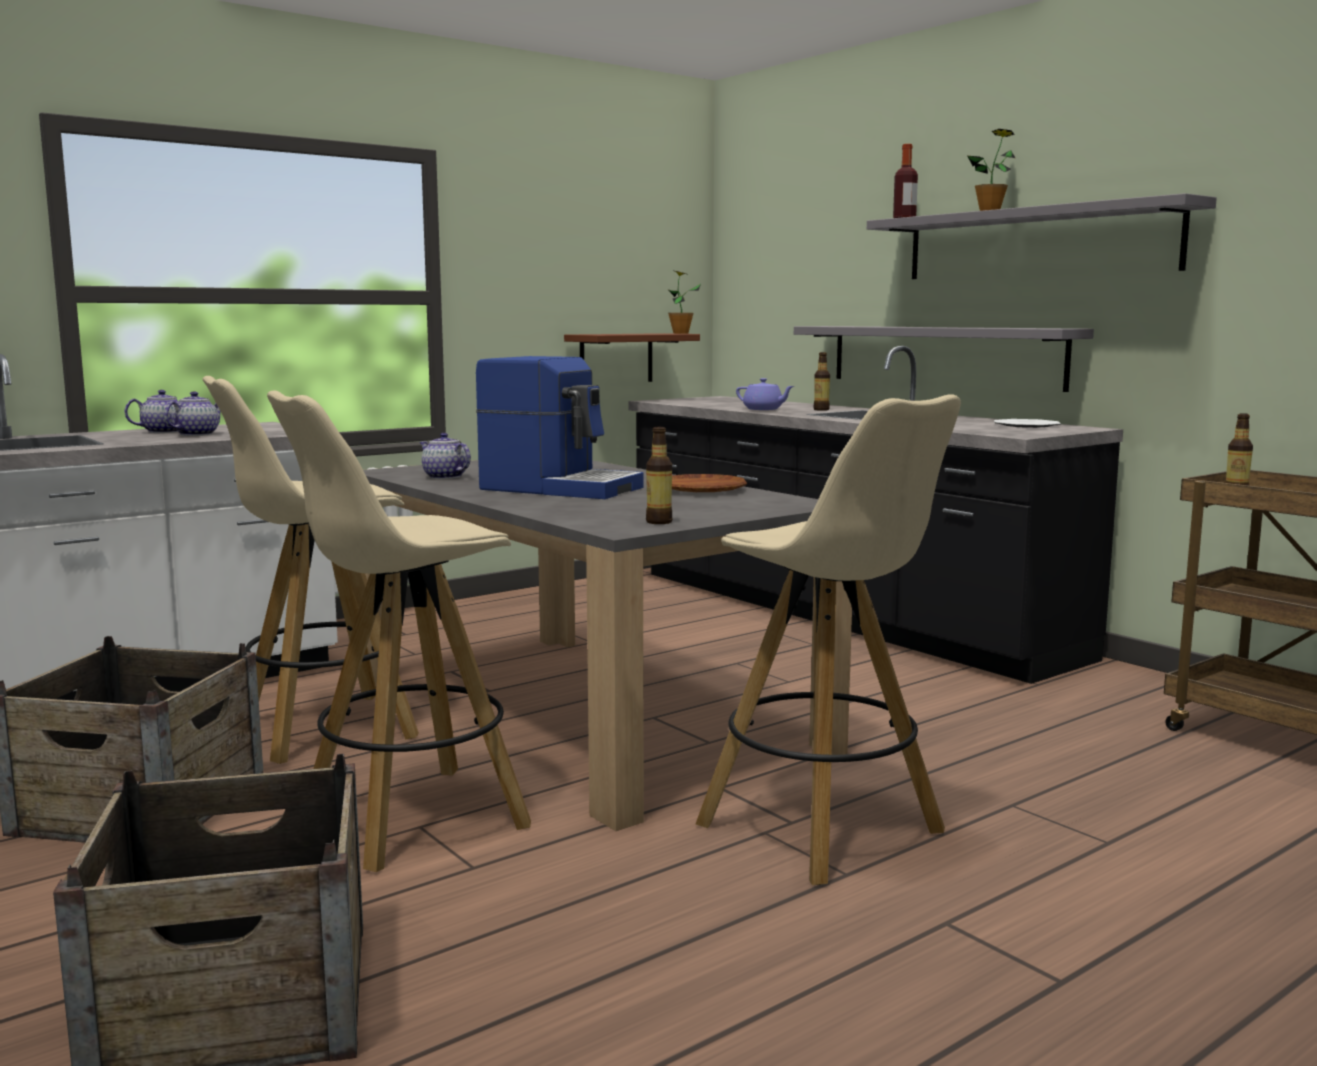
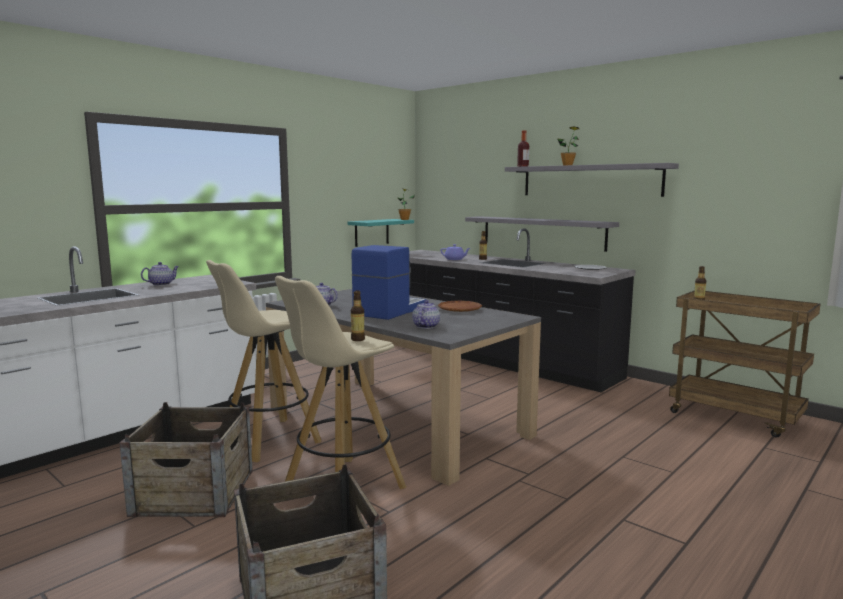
camera: 10 degrees left, 0 degrees up
(197, 434) = (182, 286): teapot -> teapot (425, 326)
(560, 488) = (389, 311): coffee machine -> coffee machine turned 75 degrees counterclockwise
(616, 358) = (371, 232): brown shelf -> turquoise shelf
(659, 522) = (460, 331): bottle -> bottle (358, 339)
(823, 830) = (545, 477): beige stool -> none

